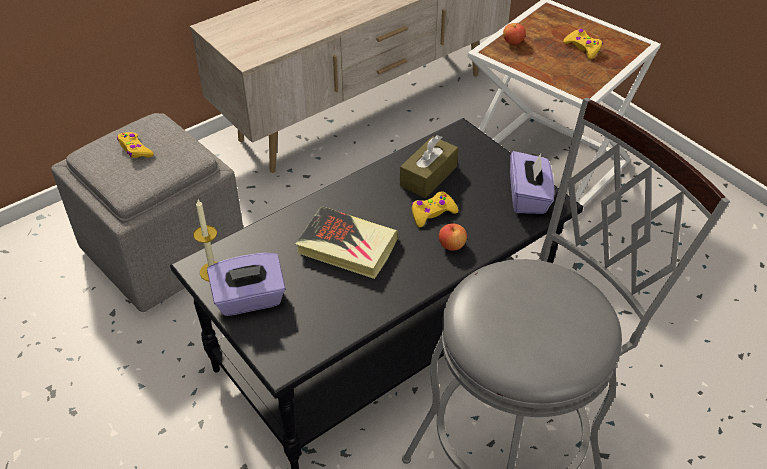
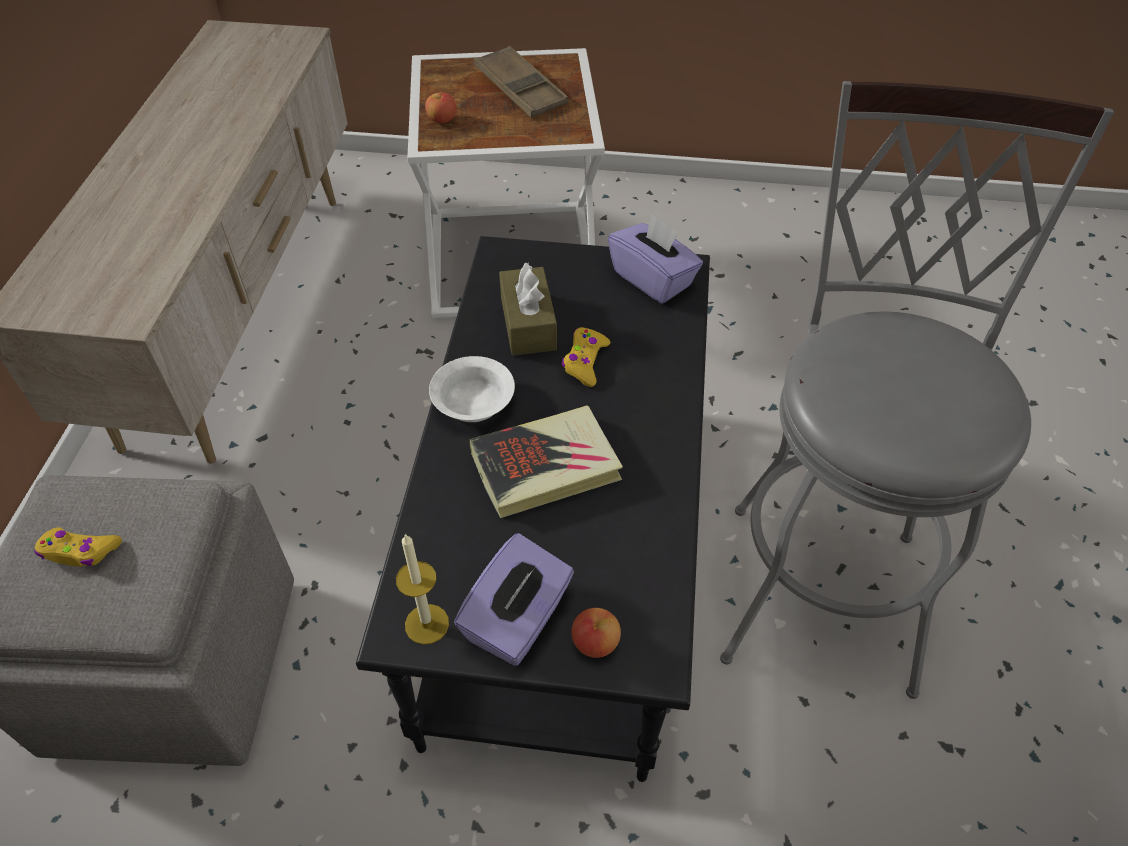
camera: 45 degrees left, 5 degrees up
(351, 195) = (472, 404): none -> white bowl
(452, 245) = (648, 382): apple -> apple (595, 642)
(583, 48) = (520, 89): yellow game controller -> brown tray

